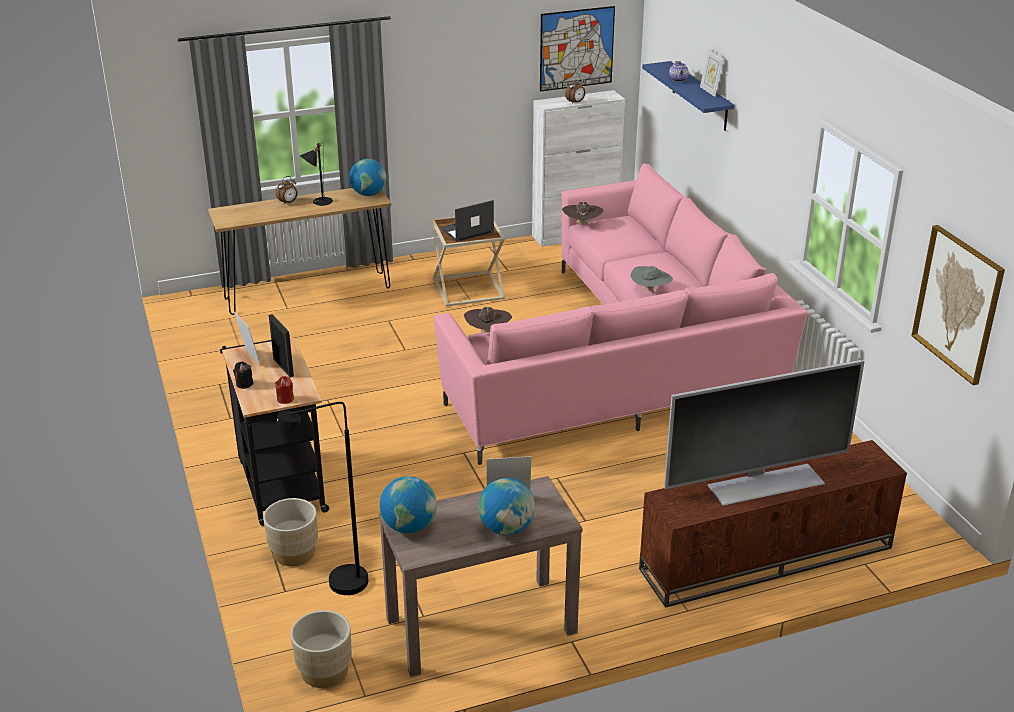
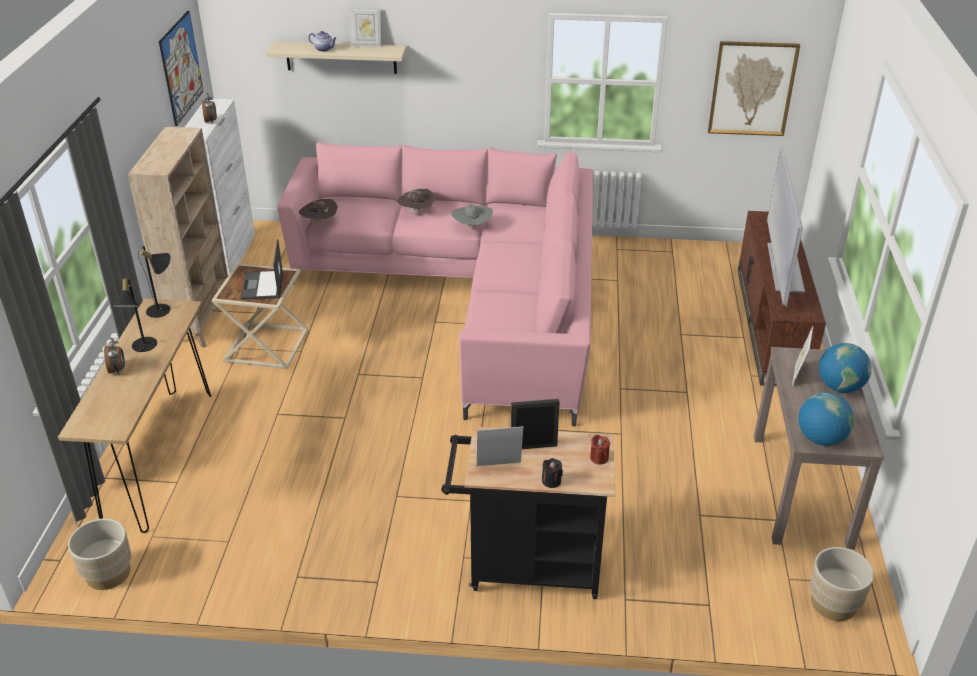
camera: 65 degrees left, 5 degrees up
(294, 553) = (651, 584): beige planter -> beige planter (108, 573)
(338, 586) = (716, 565): black floor lamp -> none
(368, 194) = (163, 310): globe -> black table lamp
(478, 253) = (201, 319): none -> beige bookcase
(487, 333) = (477, 327): brown hat -> brown hat (416, 213)
(699, 96) = (341, 57): blue shelf -> beige shelf

